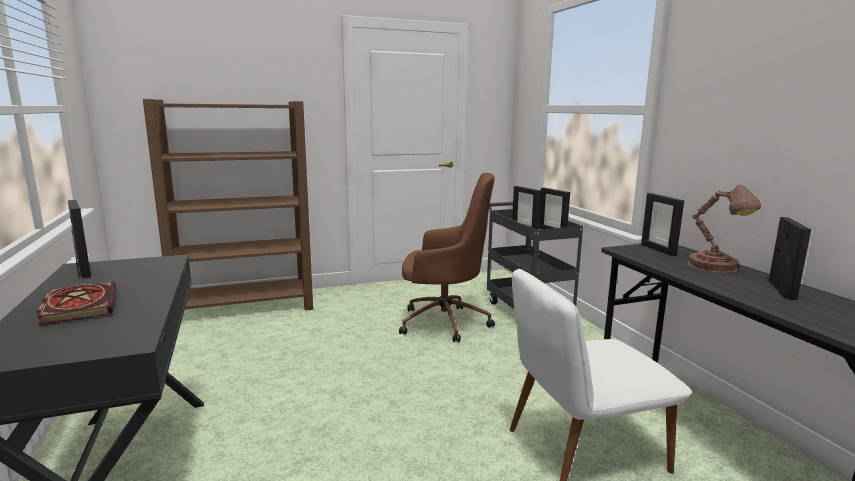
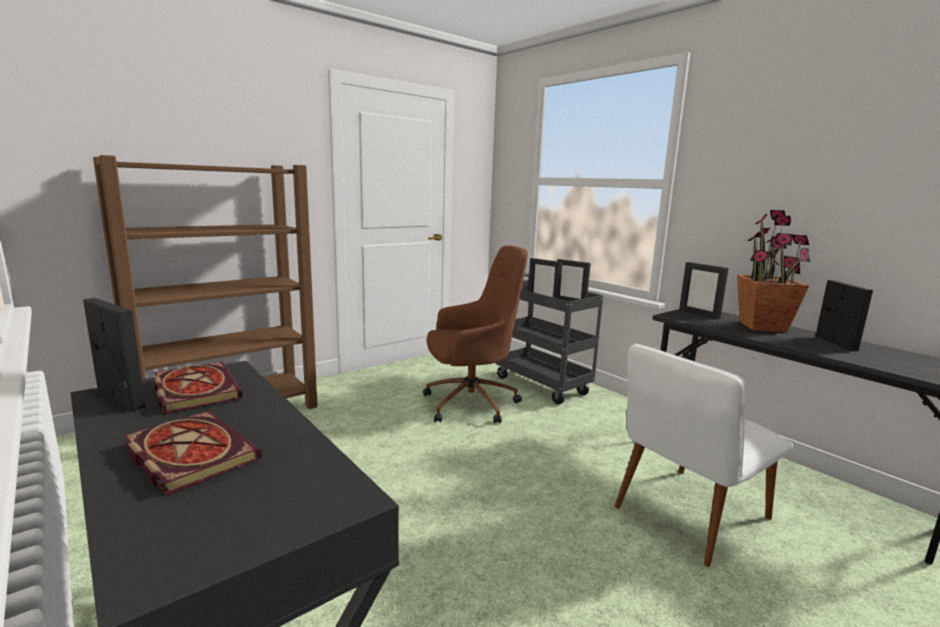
camera: 20 degrees left, 0 degrees up
(131, 269) = (194, 390): none -> book
(715, 267) = (763, 327): brown table lamp -> potted plant

